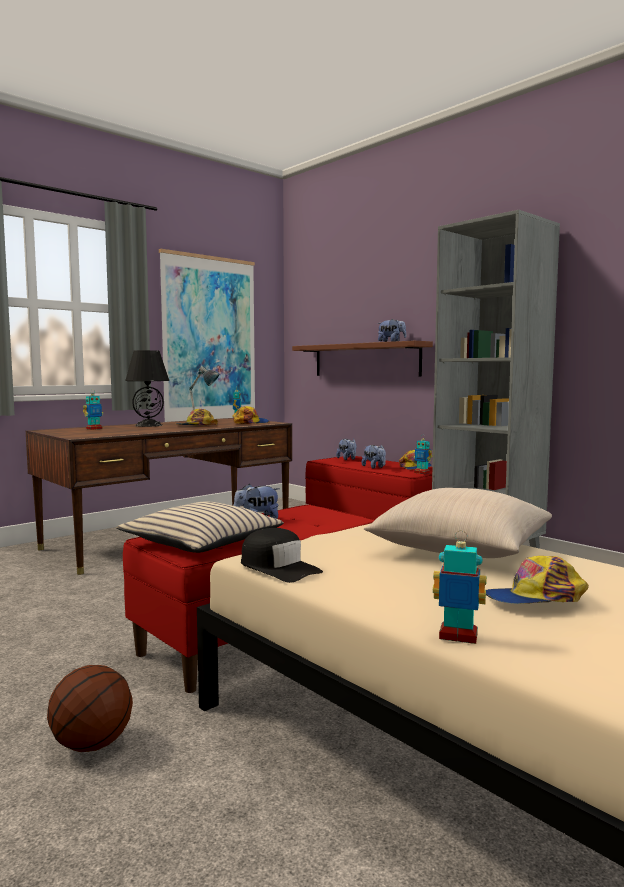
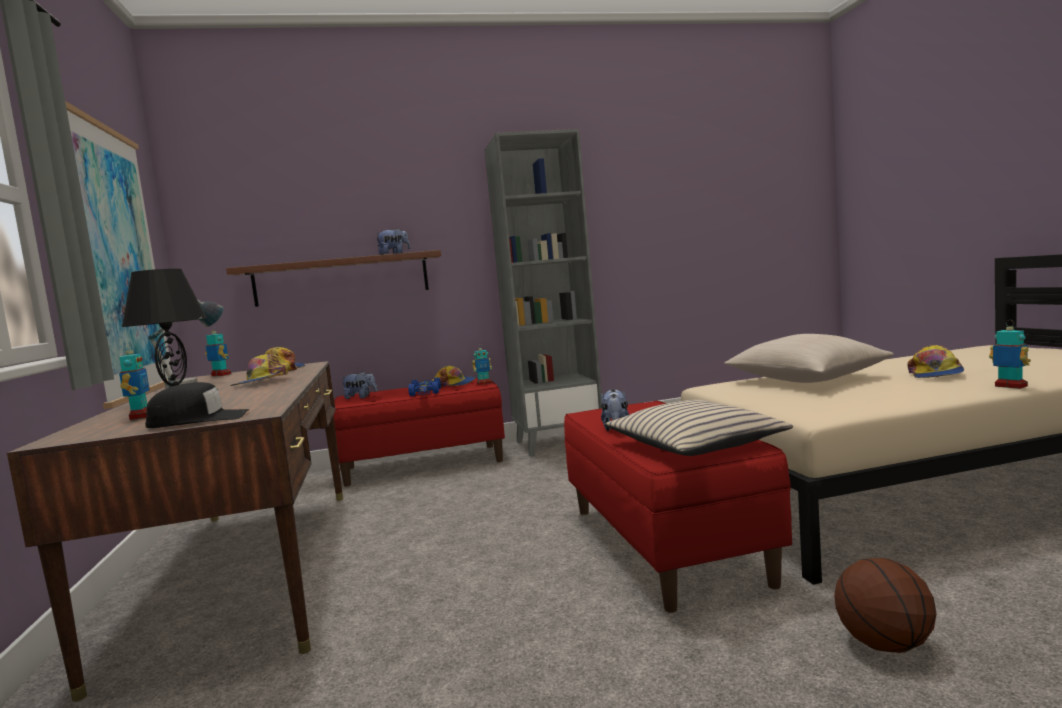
camera: 60 degrees left, 0 degrees up
(279, 568) = (854, 410): black cap -> black cap (199, 420)
(374, 467) = (425, 392): plush toy -> blue toy car
(458, 637) = (1010, 386): toy robot -> toy robot turned 105 degrees clockwise

